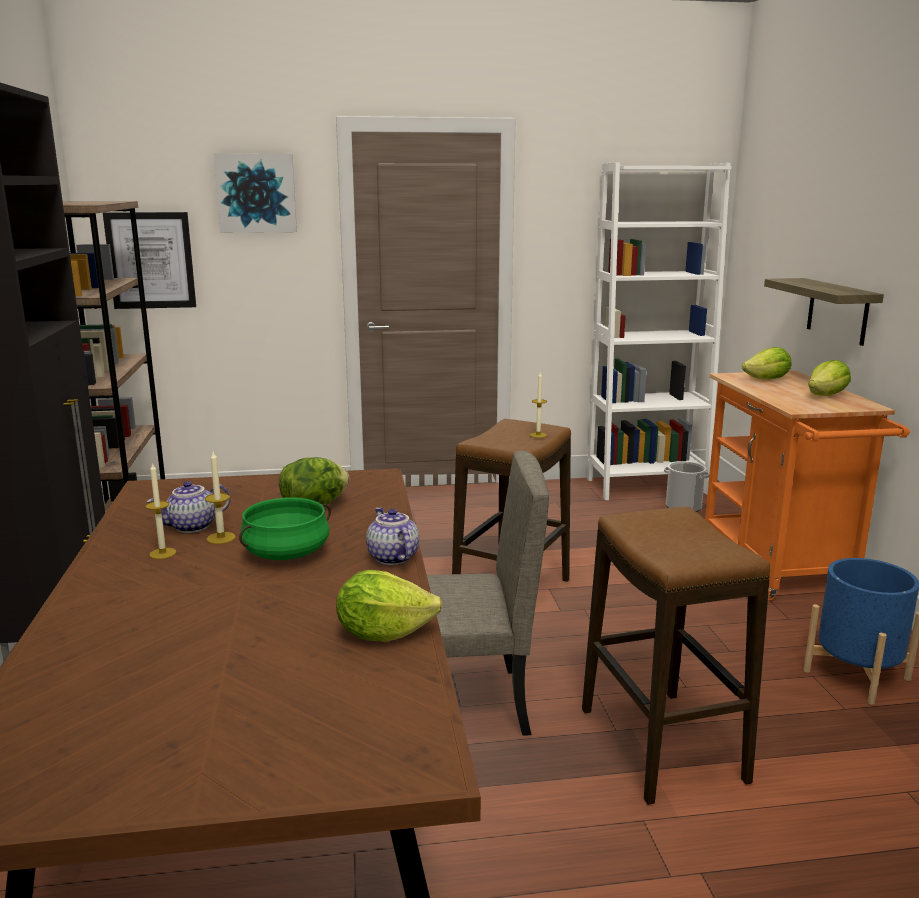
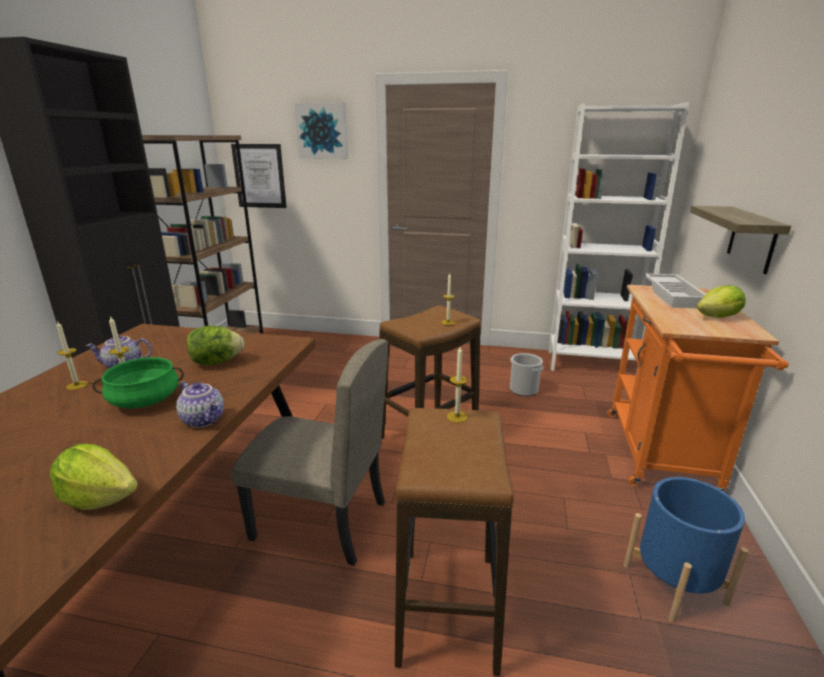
camera: 20 degrees right, 5 degrees up
(391, 558) = (204, 420): teapot -> teapot turned 135 degrees clockwise
(656, 515) = (457, 417): none -> candle
(683, 507) = (610, 385): bucket -> bucket (524, 390)
(767, 380) = (674, 295): lettuce -> white tray

